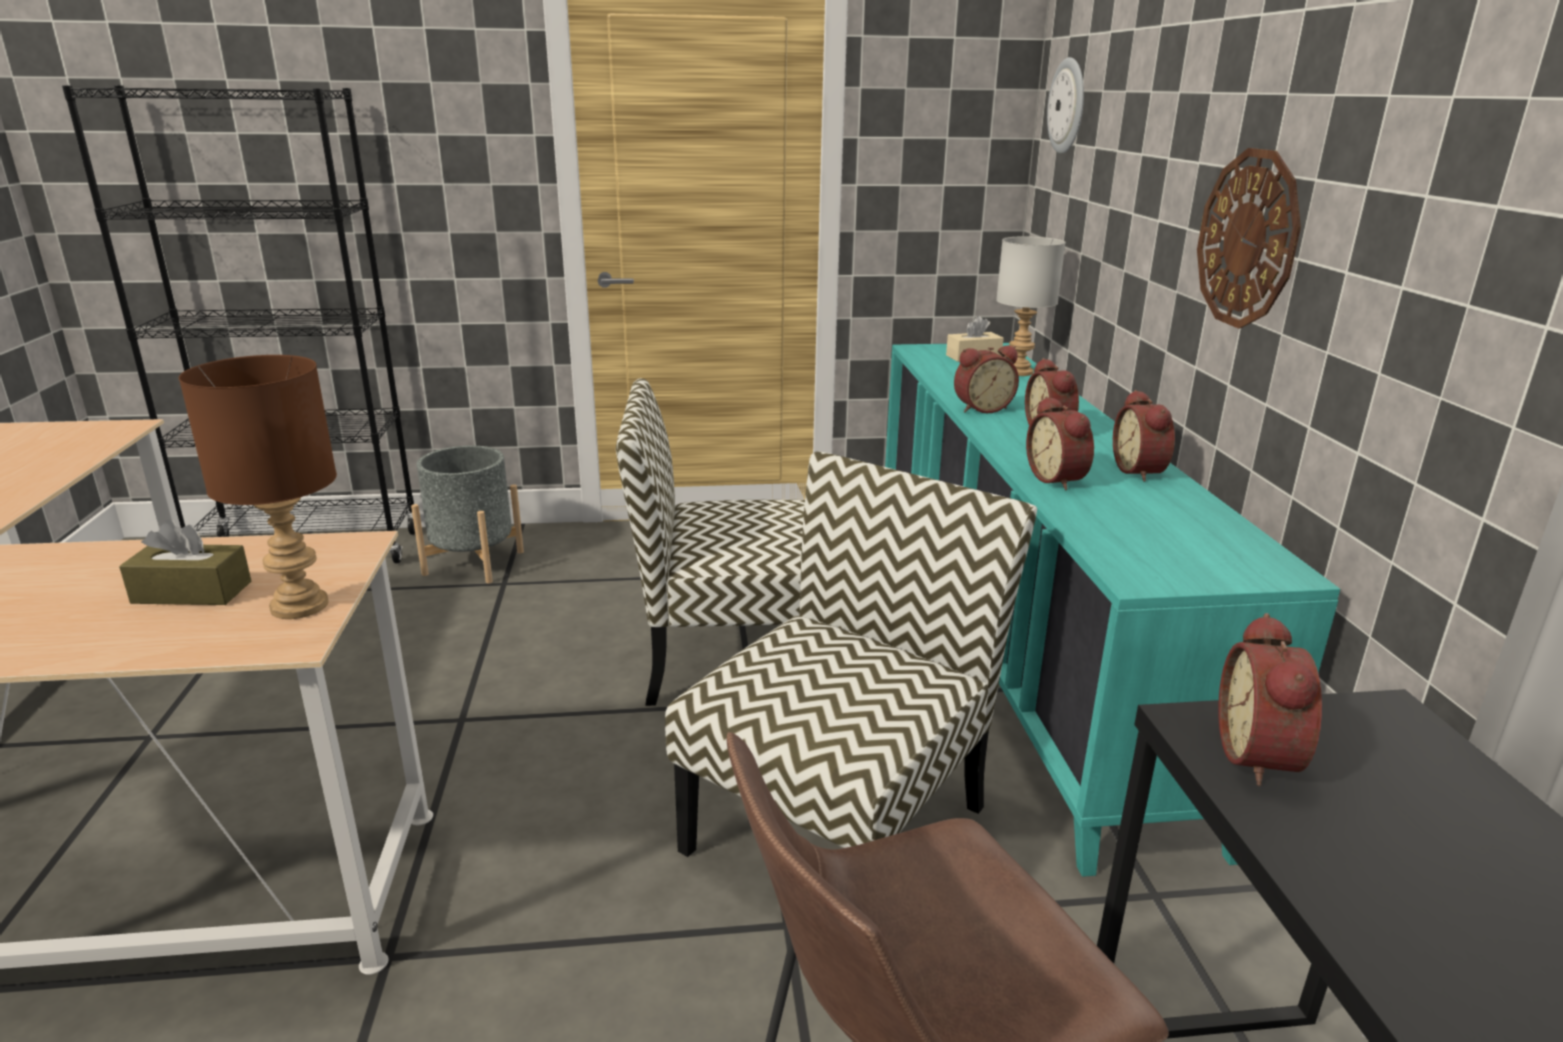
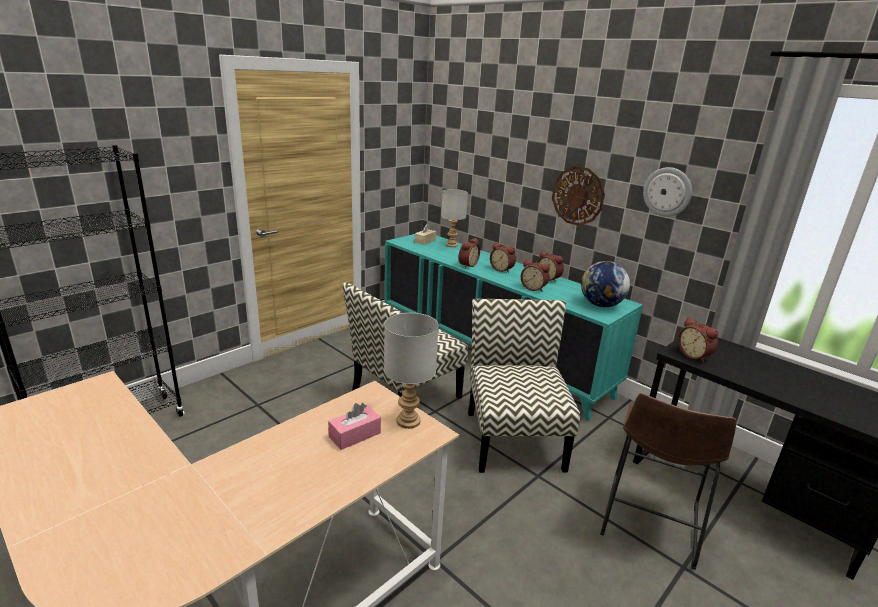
camera: 40 degrees left, 0 degrees up
(192, 592) = (355, 435): brown tissue box -> pink tissue box
(298, 605) = (407, 421): brown table lamp -> grey table lamp
(474, 563) = (225, 401): grey planter -> none
(1068, 106) = (453, 135): wall clock -> wall clock (667, 192)
(1184, 554) = (600, 305): none -> globe

